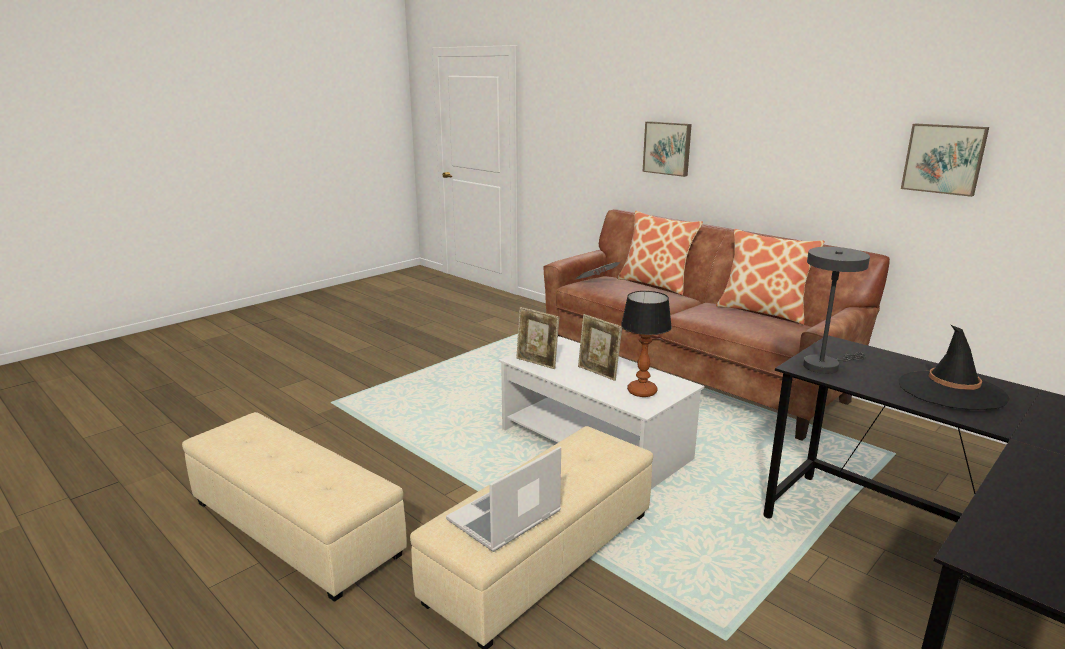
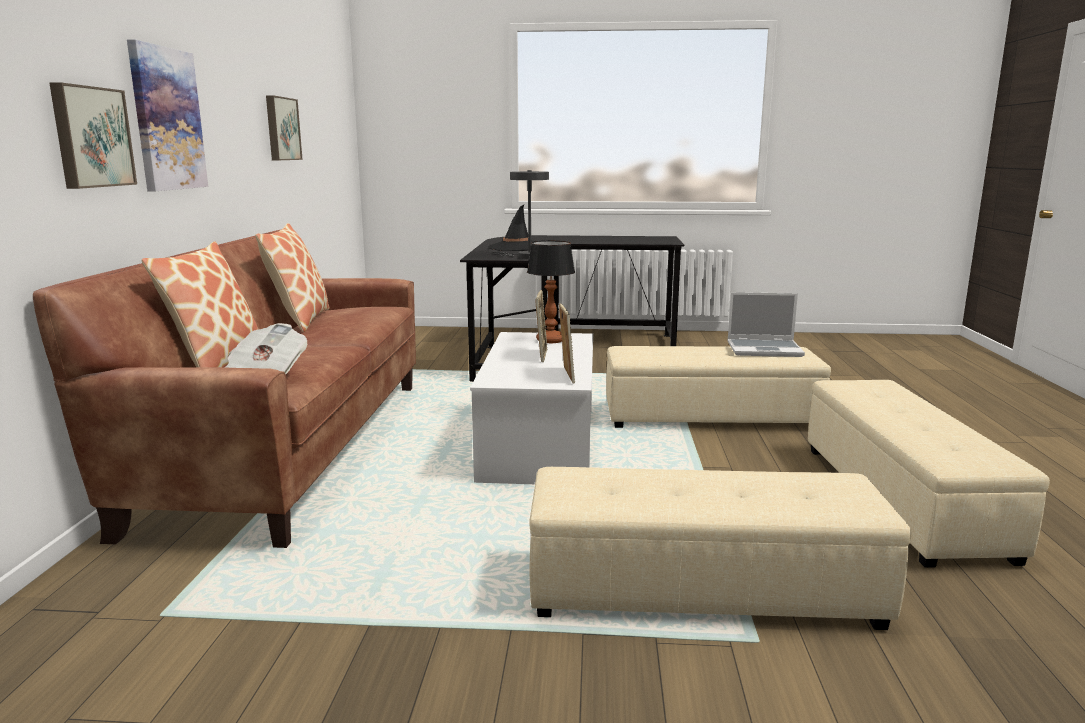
camera: 130 degrees left, 5 degrees down
(371, 408) = (702, 593): none -> beige ottoman
(737, 141) = (167, 119): none -> picture

